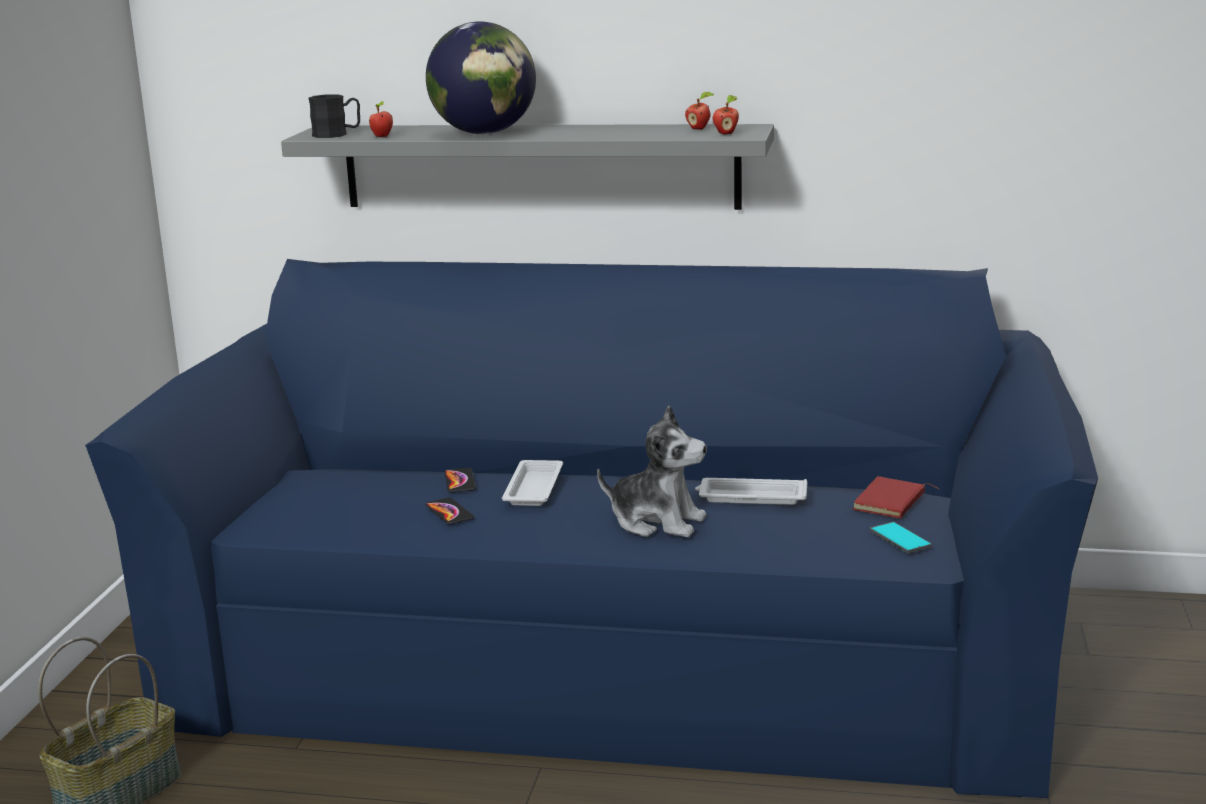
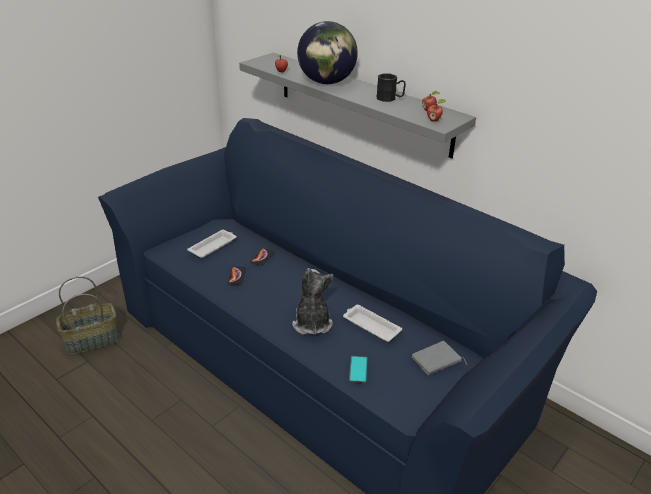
camera: 30 degrees right, 15 degrees up
(337, 134) = (267, 64): black mug -> black mug (390, 98)
(534, 488) = (284, 276): white tray -> white tray (213, 246)
(657, 522) = (312, 323): plush toy -> plush toy turned 150 degrees counterclockwise
(891, 503) = (436, 361): red book -> grey book
(900, 538) = (412, 390): phone -> phone (358, 369)

